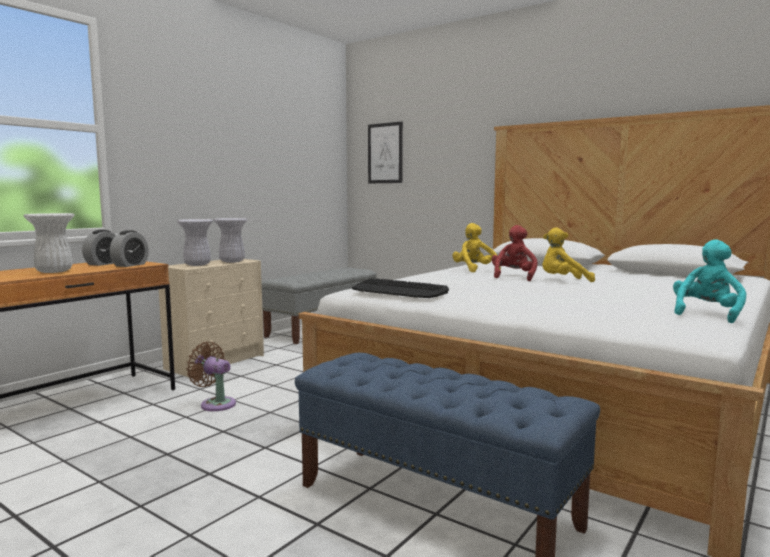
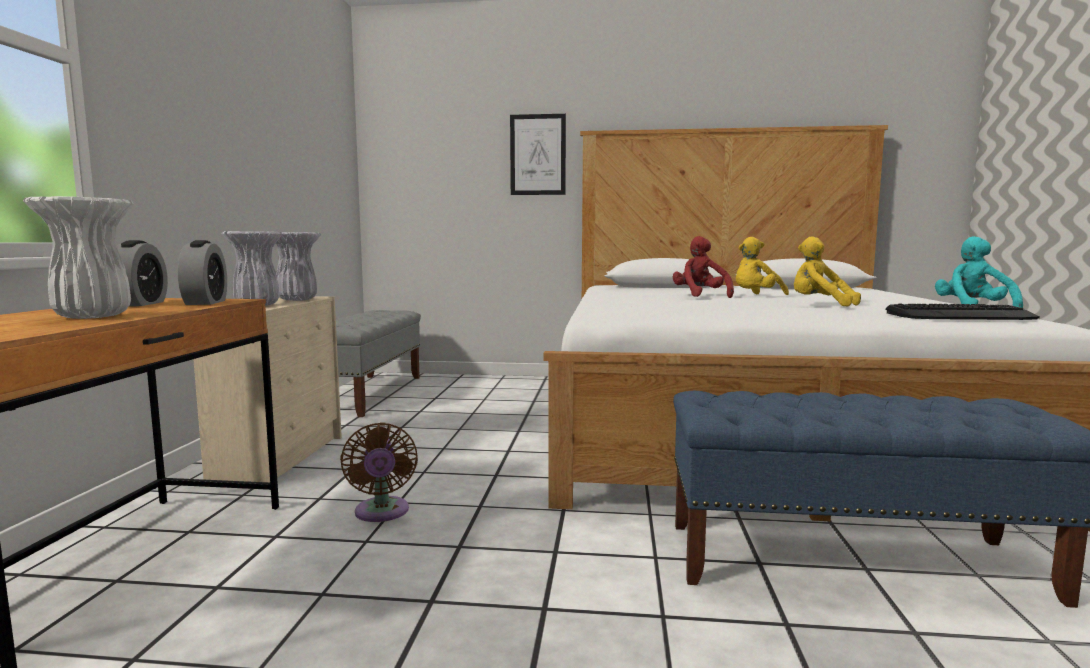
camera: 30 degrees left, 0 degrees up
(215, 404) = (381, 513): brown fan -> brown fan turned 105 degrees counterclockwise
(385, 153) = (421, 158): picture -> picture (538, 155)
(399, 291) = (670, 311): keyboard -> keyboard (959, 315)
(474, 270) = (633, 293): yellow plush toy -> yellow plush toy (819, 305)

